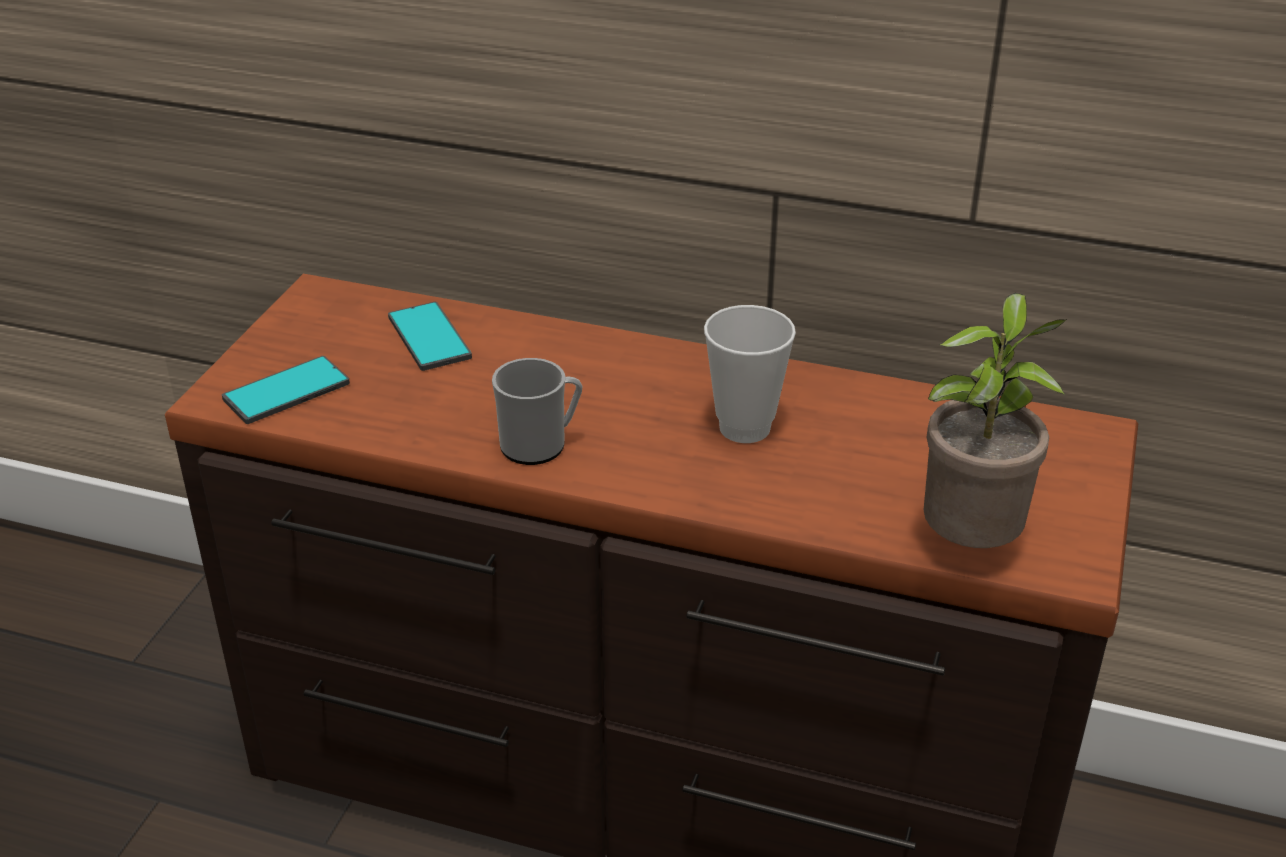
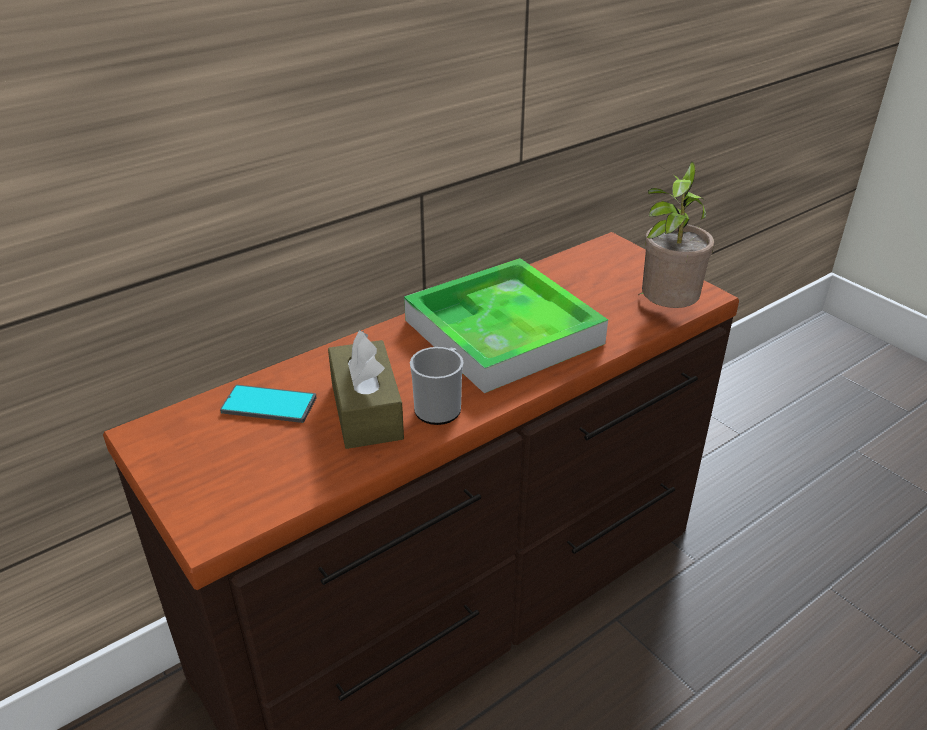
camera: 55 degrees left, 0 degrees up
(286, 391) = (248, 493): phone -> none
(482, 399) = (366, 410): none -> brown tissue box
(744, 428) = (503, 332): cup -> tray

